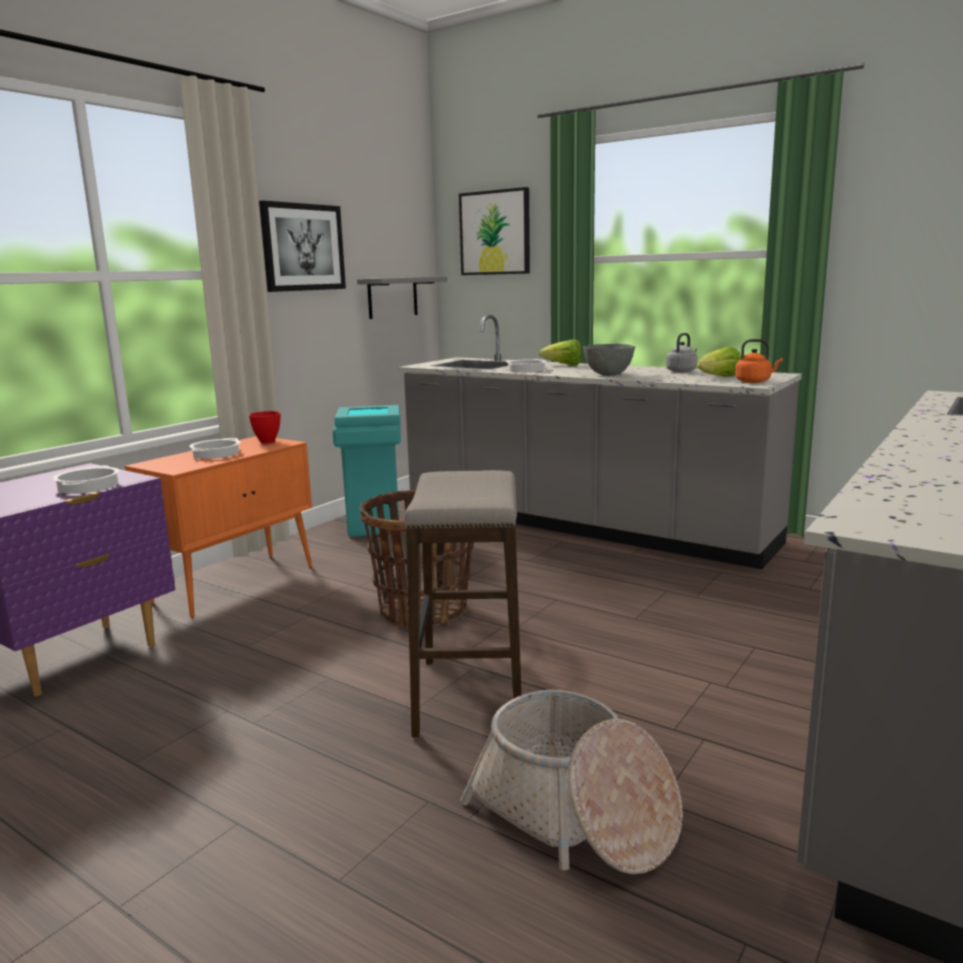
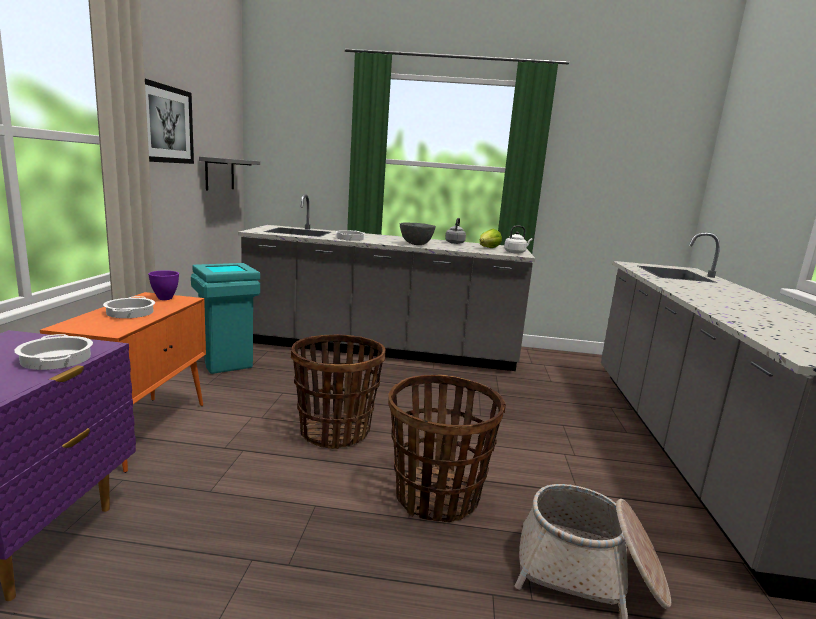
camera: 30 degrees left, 0 degrees up
(268, 441) = (165, 298): red bowl -> purple bowl
(471, 696) = (437, 497): stool -> basket
(495, 233) = (299, 132): picture -> none
(564, 365) = (368, 235): lettuce -> none
(754, 381) = (515, 252): orange kettle -> white kettle

